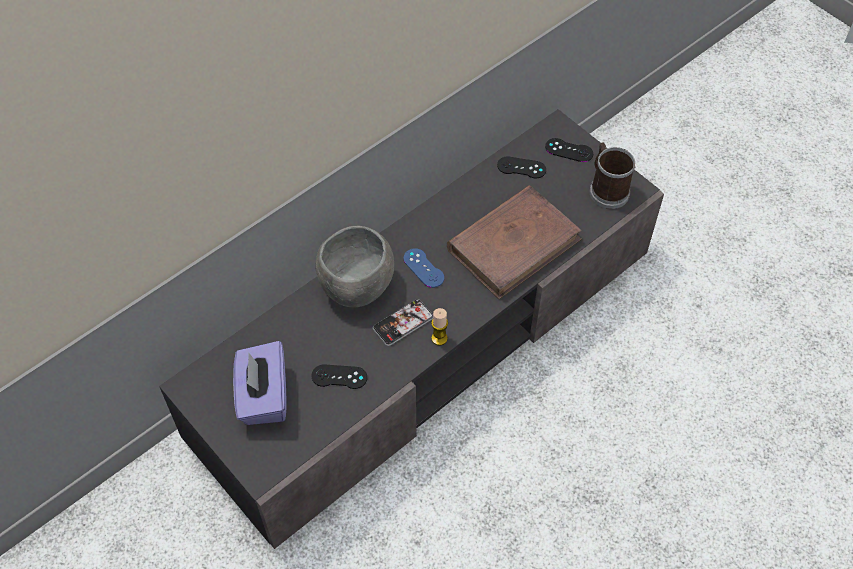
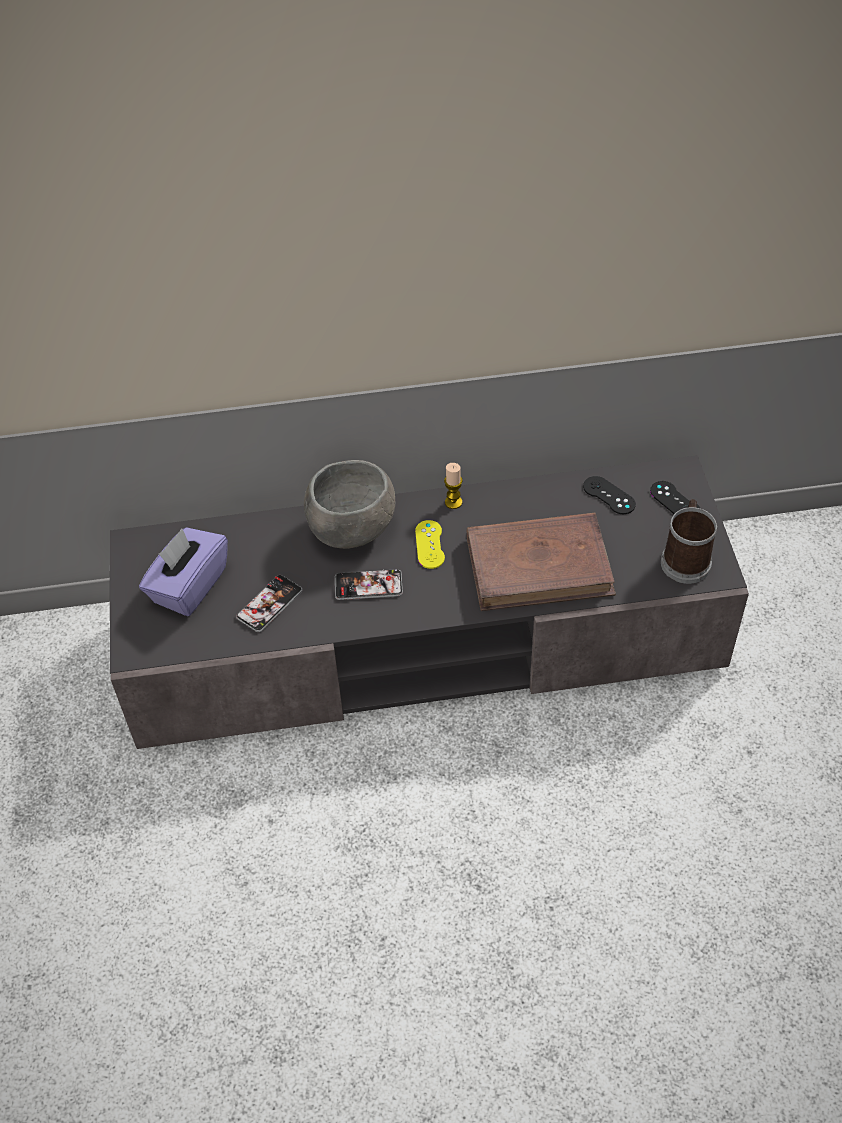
camera: 35 degrees right, 5 degrees down
(339, 377) = (269, 604): black game controller -> phone
(423, 268) = (429, 544): blue game controller -> yellow game controller
(439, 338) = (391, 617): candle -> candle (453, 502)

